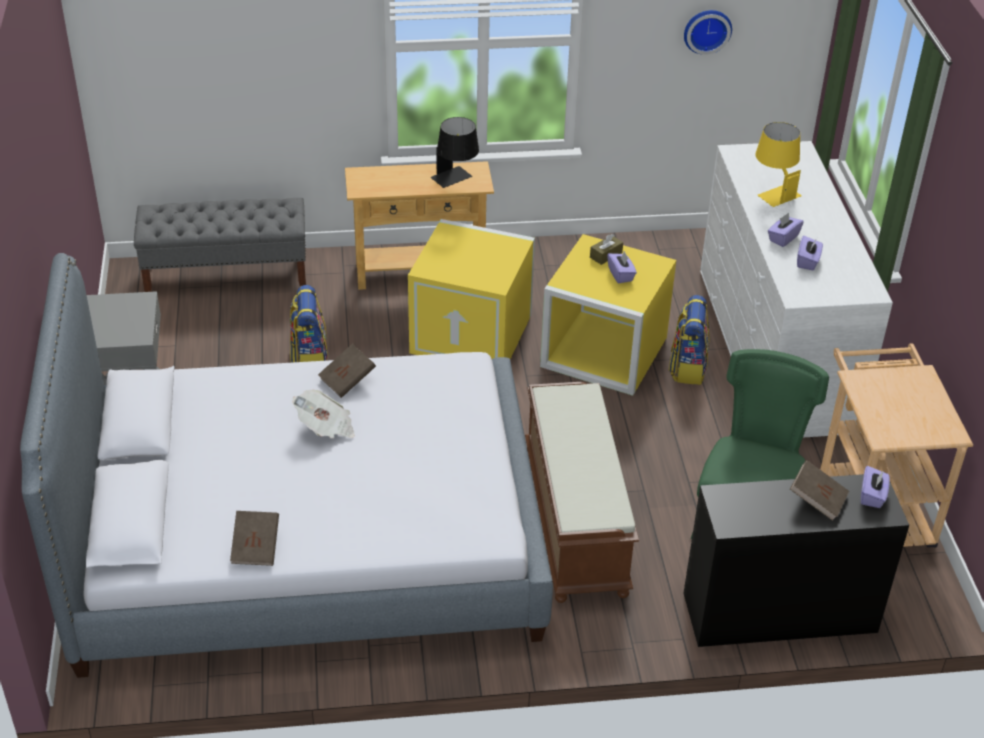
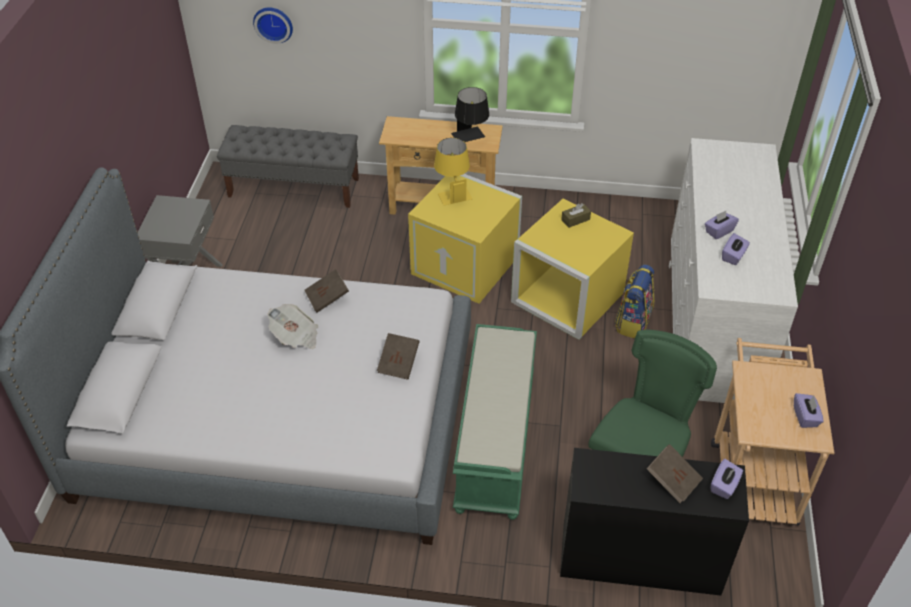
camera: 15 degrees right, 5 degrees up
(256, 548) = (203, 432): brown book -> brown book (398, 363)
(309, 358) = (332, 265): backpack -> none
(573, 518) = (494, 440): brown bench -> green bench
(621, 275) = (582, 239): purple tissue box -> purple tissue box (805, 417)
(706, 30) = (698, 37): wall clock -> wall clock (273, 23)
(773, 191) = (725, 186): yellow table lamp -> yellow table lamp (452, 192)

